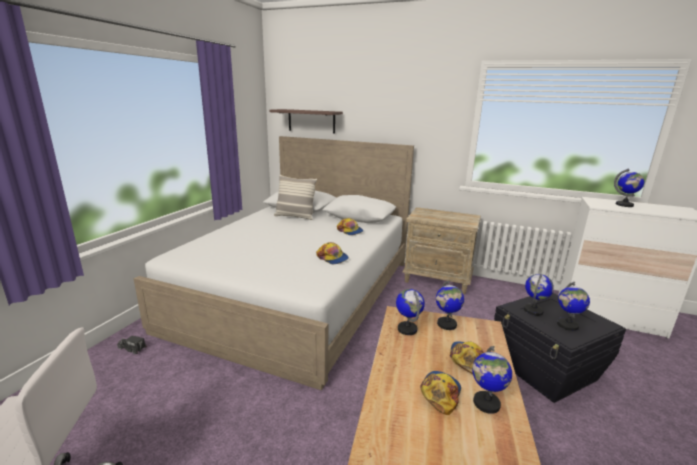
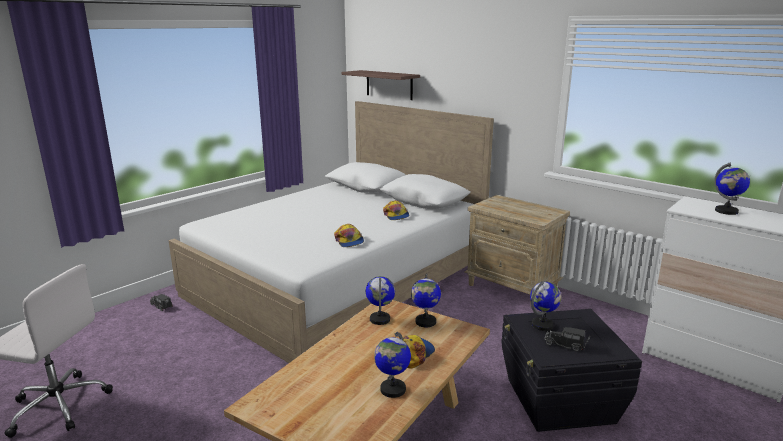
camera: 20 degrees right, 0 degrees up
(295, 216) = (351, 195): pillow -> none
(440, 393) = (358, 373): cap -> none
(567, 325) = (566, 345): globe -> toy truck

